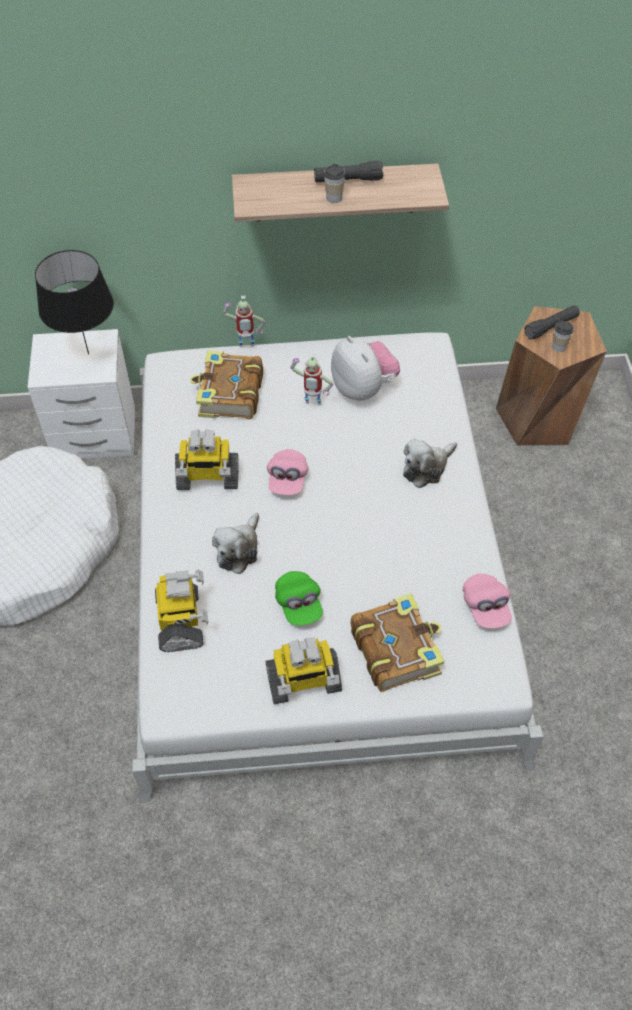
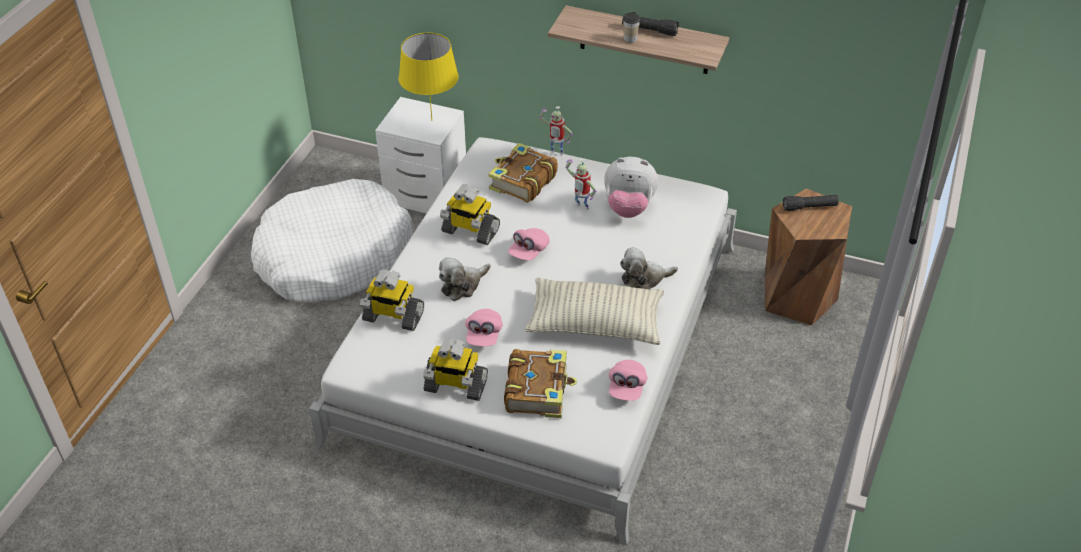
camera: 25 degrees right, 10 degrees down
(88, 354) = (431, 121): black table lamp -> yellow table lamp
(181, 621) = (393, 317): toy robot -> toy robot turned 90 degrees clockwise
(299, 604) = (484, 335): green cap -> pink cap
(363, 388) = (628, 208): plush toy -> plush toy turned 105 degrees clockwise
(408, 542) = (595, 324): none -> pillow
(559, 347) = (806, 223): cup -> none

